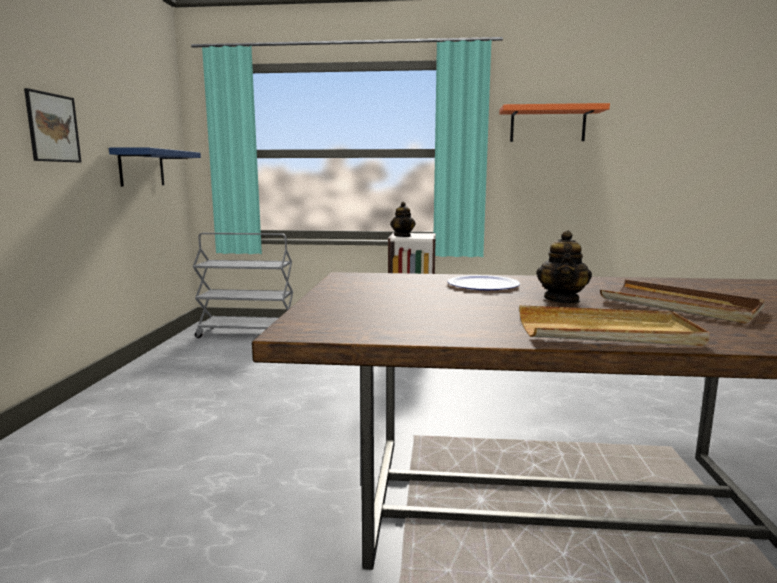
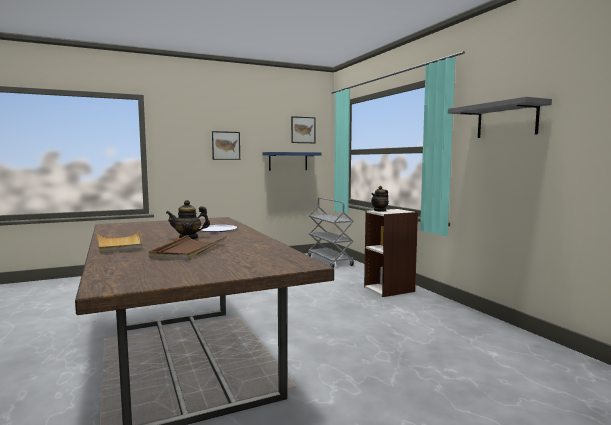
camera: 60 degrees right, 5 degrees down
(153, 108) = (303, 130): none -> picture
(547, 125) = (506, 120): orange shelf -> grey shelf

